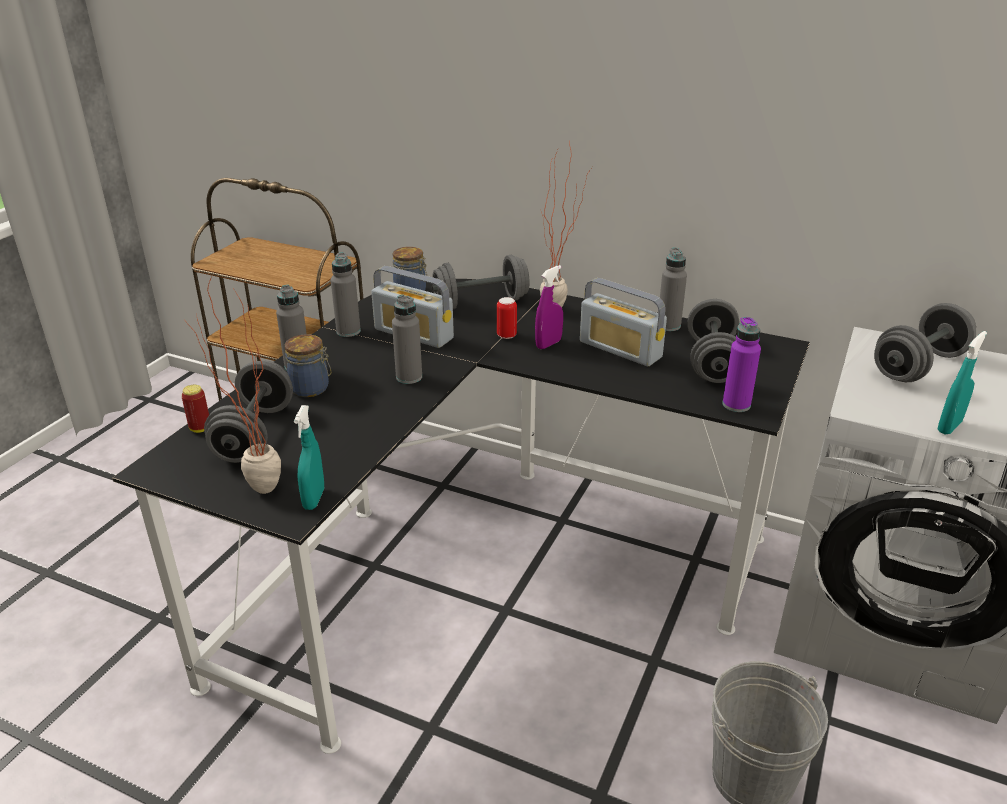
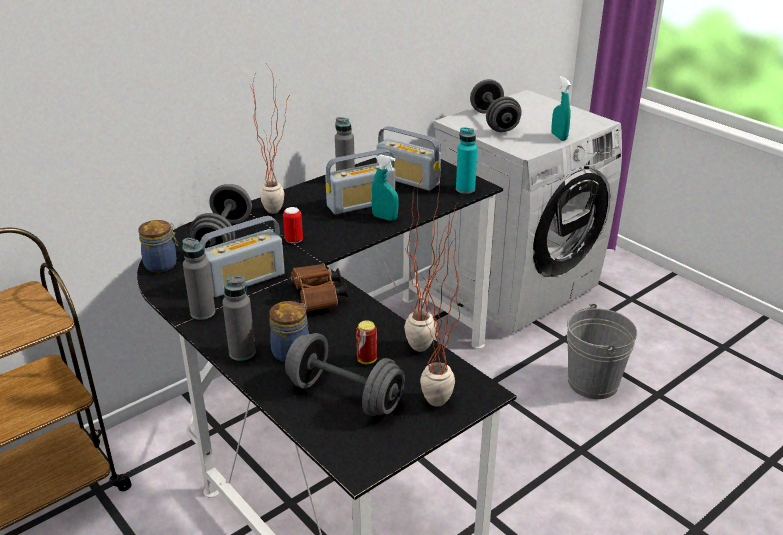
camera: 65 degrees left, 0 degrees up
(200, 428) = (309, 428): can -> can (367, 360)
(314, 499) = (466, 379): turquoise spray bottle -> turquoise spray bottle (384, 217)
(356, 463) = (429, 349): none -> potted plant
(409, 377) = (318, 298): grey bottle -> brown binoculars
(548, 344) = (325, 227): purple spray bottle -> none
(712, 362) = (408, 180): grey dumbbell -> radio
(736, 405) = (465, 189): purple bottle -> turquoise bottle

